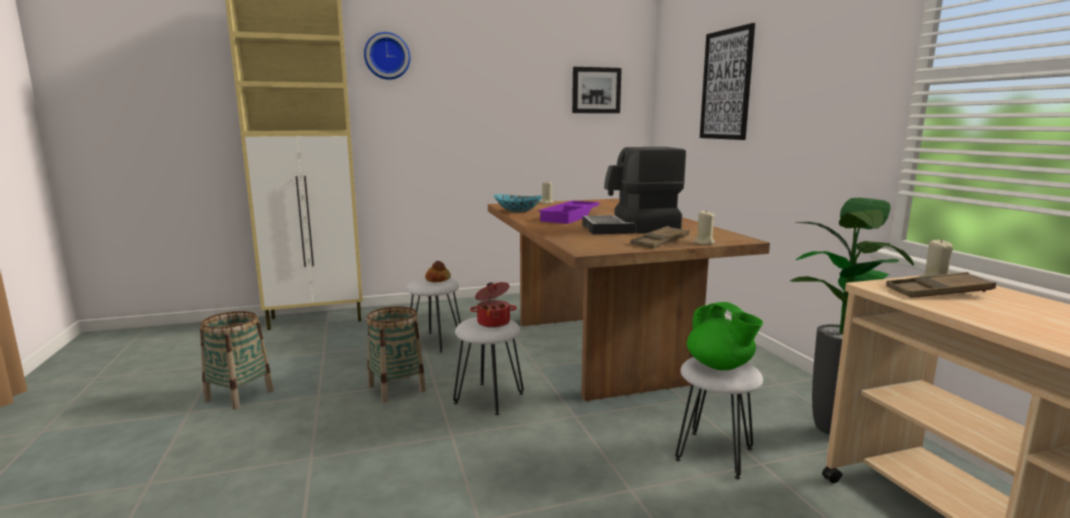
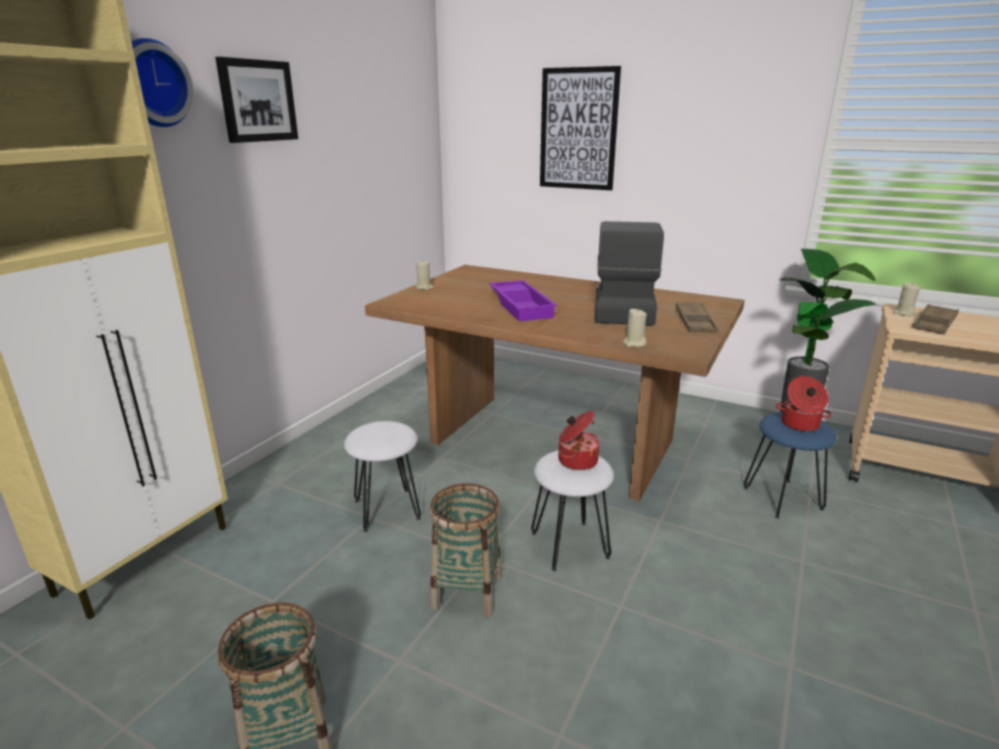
camera: 45 degrees left, 10 degrees up
(437, 279) = (380, 429): bread -> none
(518, 211) = (443, 310): bowl -> none
(596, 90) = (397, 128): picture -> picture (257, 101)
(631, 228) = (621, 309): coffee machine -> coffee machine turned 150 degrees clockwise
(704, 242) = (718, 313): beige candle -> beige candle (634, 343)
(714, 454) = (783, 498): white stool -> blue stool
(720, 366) = (800, 425): green teapot -> cooking pot

